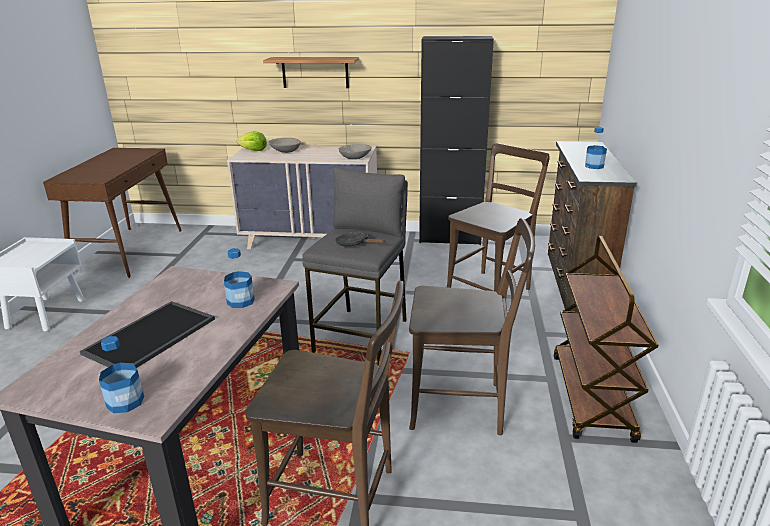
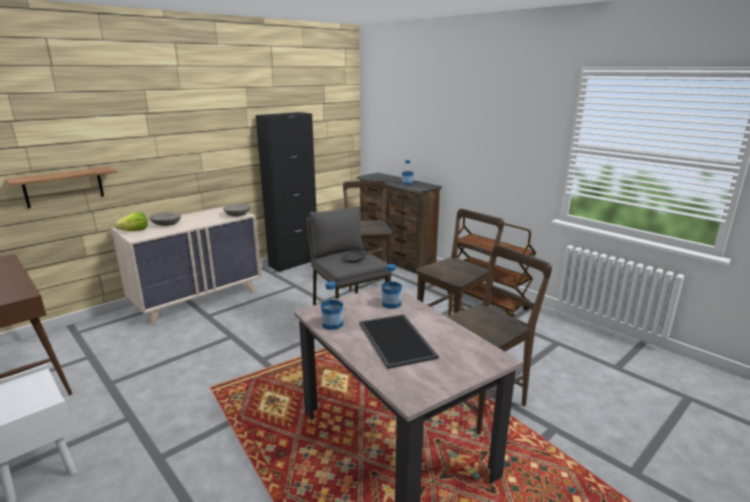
camera: 50 degrees left, 5 degrees down
(125, 401) = (472, 364): bottle -> bottle (332, 324)
(315, 72) = (171, 151): shelf -> shelf (64, 187)

